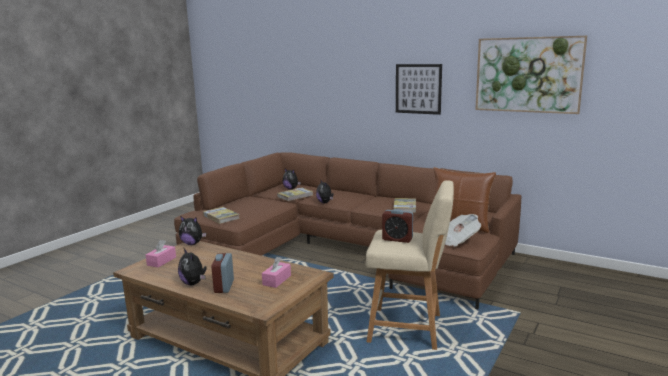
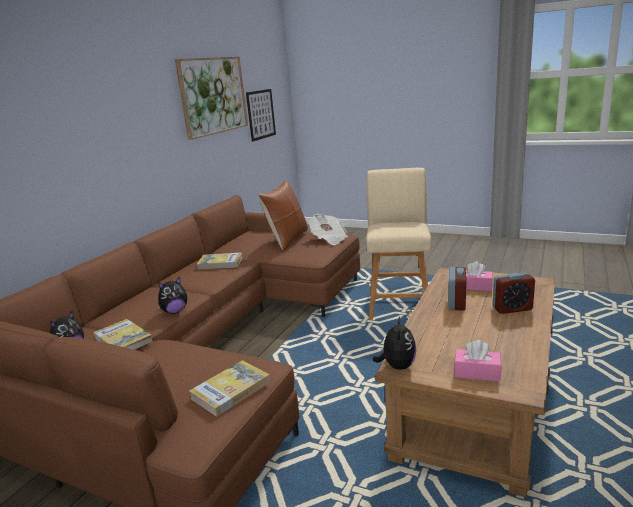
camera: 95 degrees left, 5 degrees up
(193, 283) = (520, 328): plush toy -> none
(397, 239) = (402, 226): alarm clock -> alarm clock (456, 303)
(418, 89) = (132, 128): picture -> picture (261, 114)

